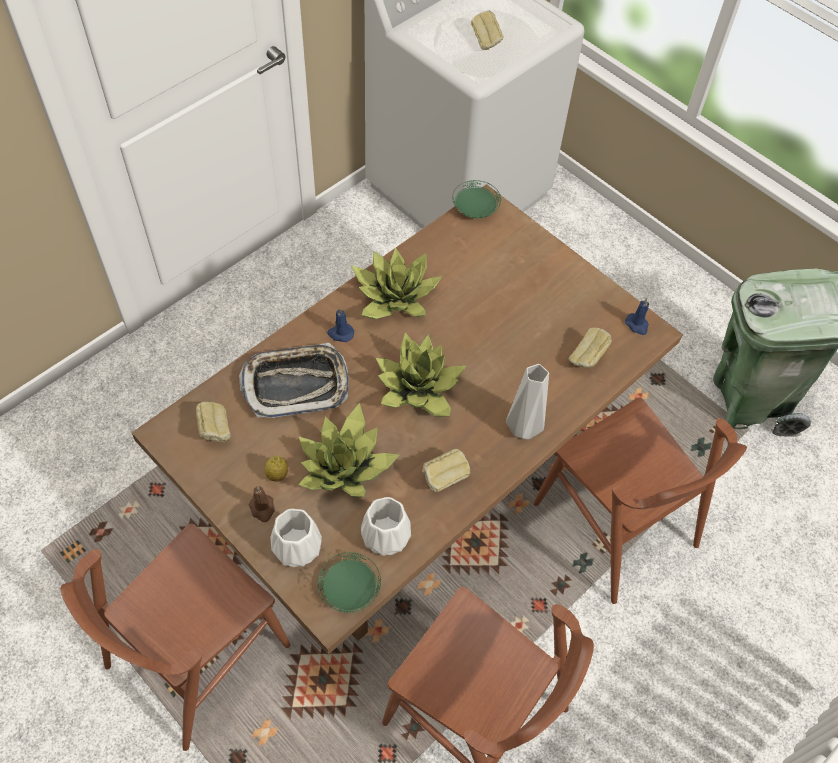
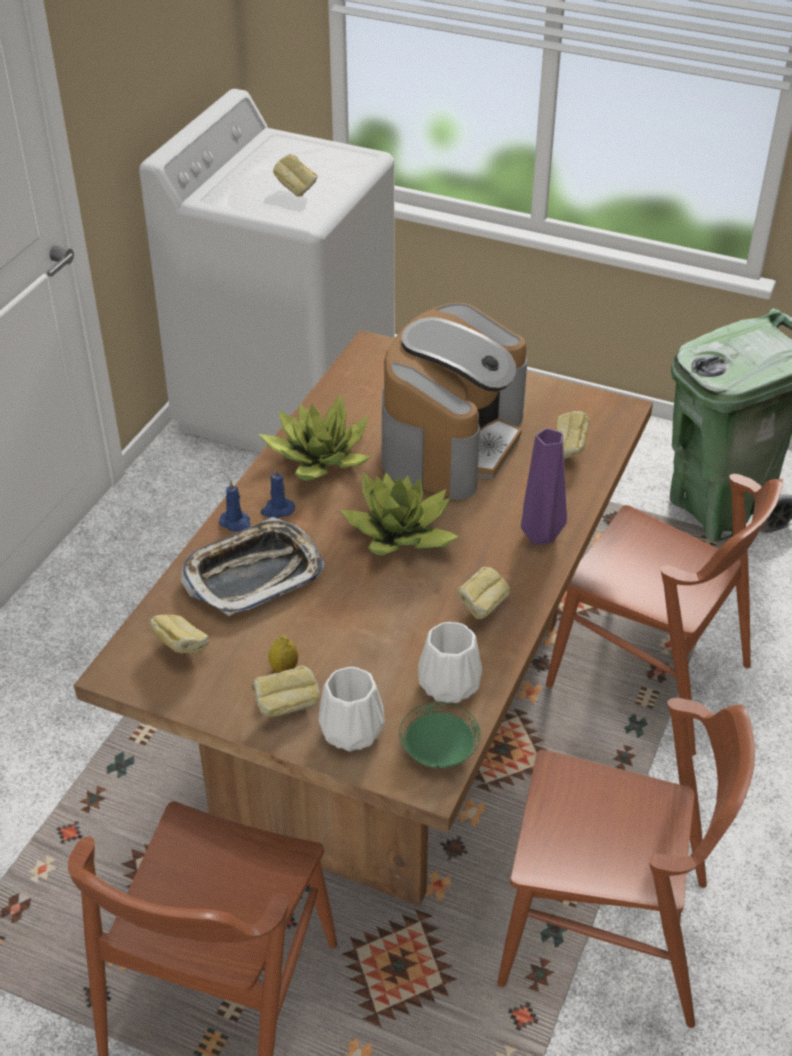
camera: 20 degrees left, 15 degrees down
(262, 509) = (286, 707): brown candle -> bread
(345, 466) = (360, 633): potted plant -> none
(475, 209) = (362, 354): green plate -> none
(501, 316) = (451, 441): none -> coffee machine
(524, 428) = (541, 534): grey vase -> purple vase
(637, 325) = (601, 407): blue candle -> blue candle (236, 523)

